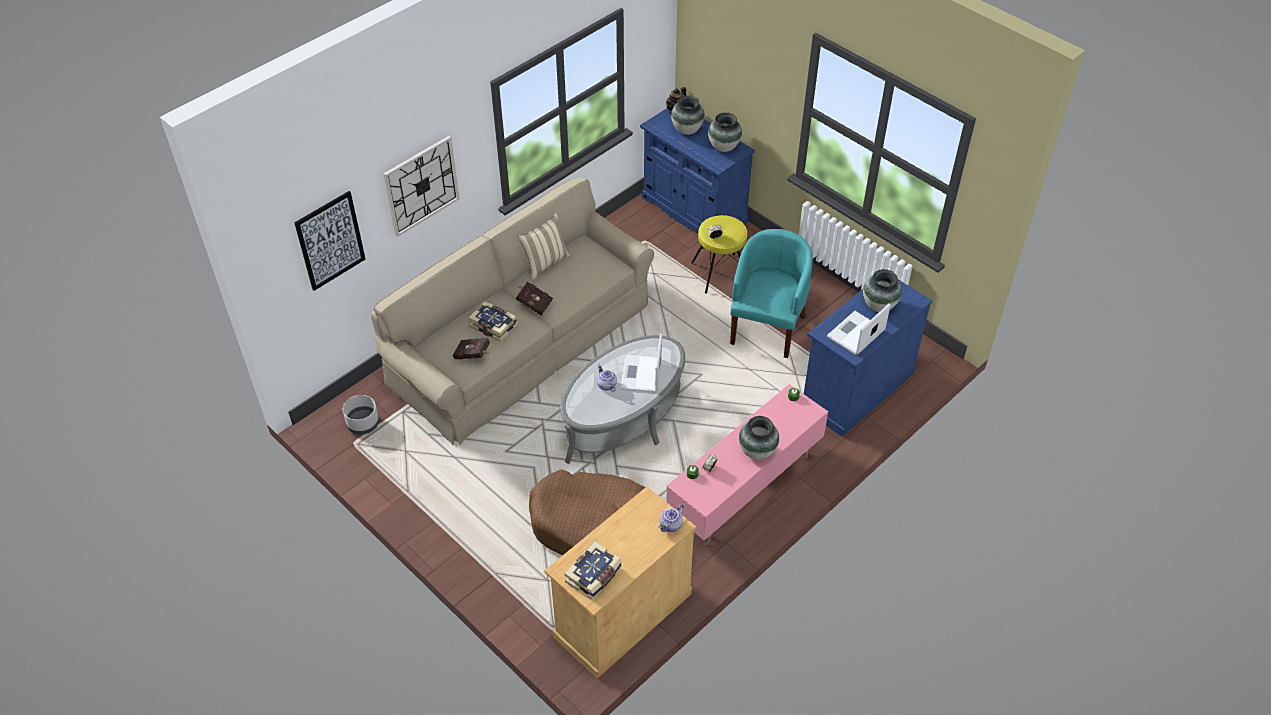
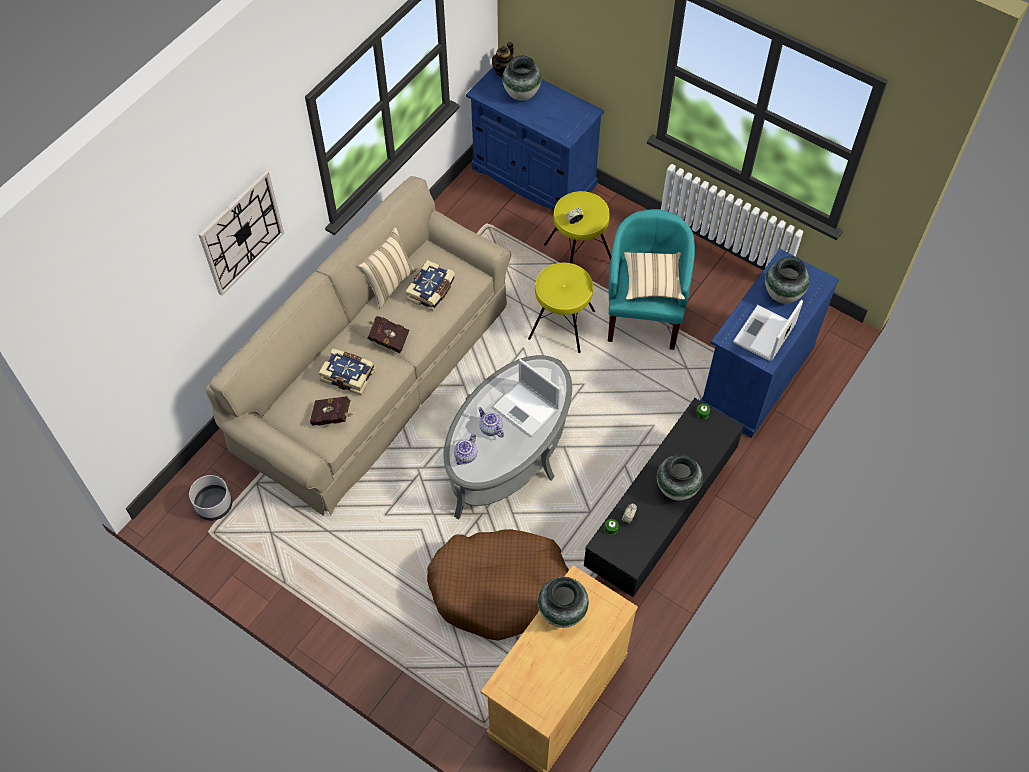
camera: 10 degrees left, 10 degrees up
(330, 240) = (148, 324): picture -> none
(594, 576) = (538, 689): book -> book (432, 291)
(641, 374) = (527, 409): laptop -> laptop turned 45 degrees counterclockwise
(671, 525) = (610, 610): teapot -> teapot (466, 456)
(692, 326) = (562, 325): none -> yellow stool
(724, 147) = (568, 111): vase -> vase (562, 611)
(743, 490) = (658, 520): pink tv stand -> black tv stand
(772, 292) = (652, 283): none -> beige pillow

